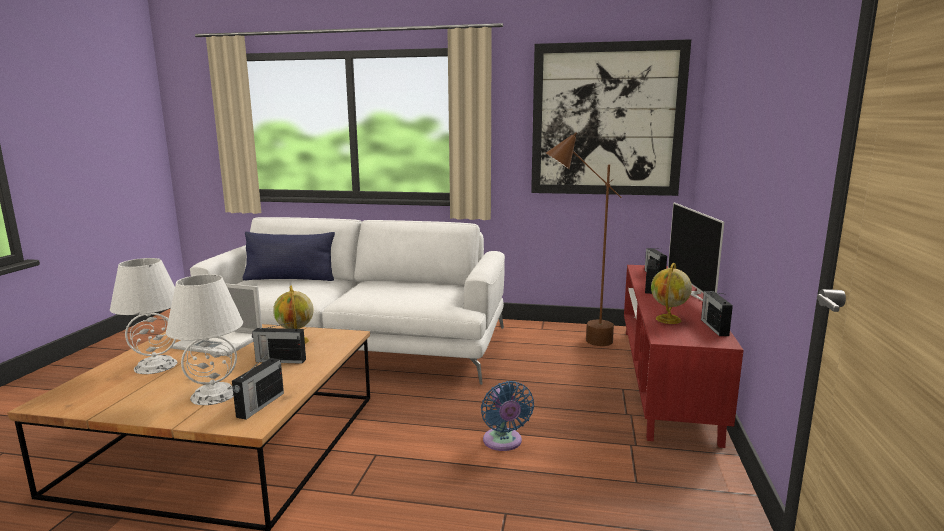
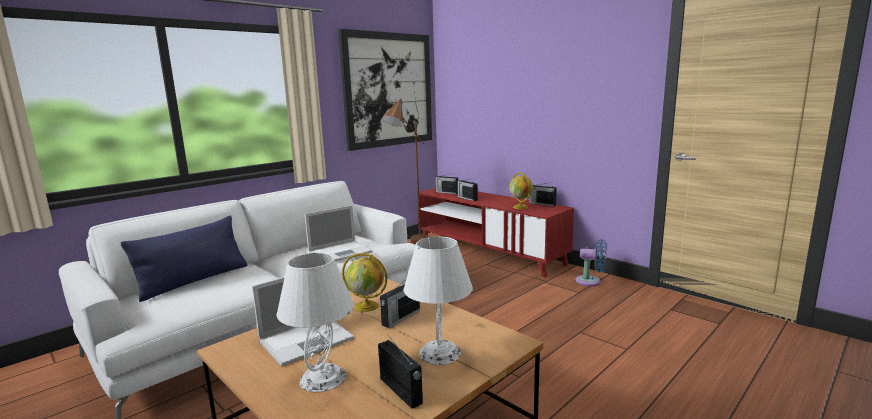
camera: 55 degrees left, 0 degrees up
(259, 405) = (484, 336): radio -> radio (401, 391)
(399, 295) = (341, 252): none -> laptop
(503, 442) = (508, 311): blue fan -> blue fan (591, 281)
(693, 293) = (489, 194): television -> none

